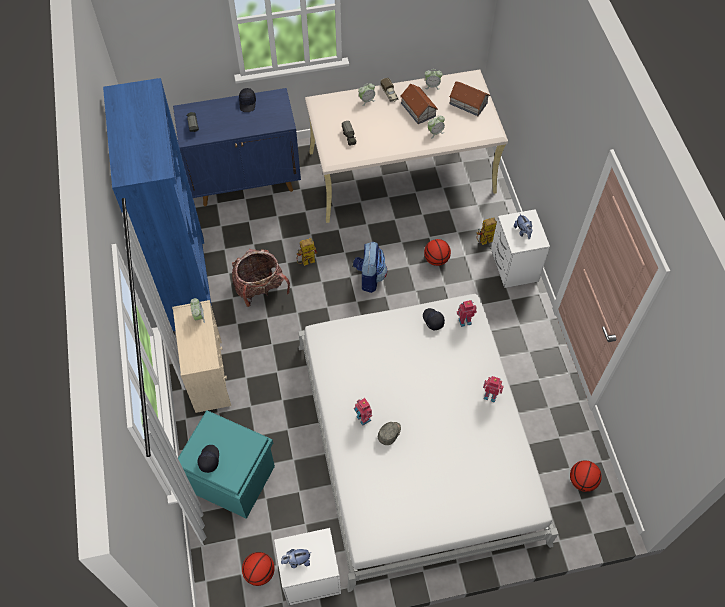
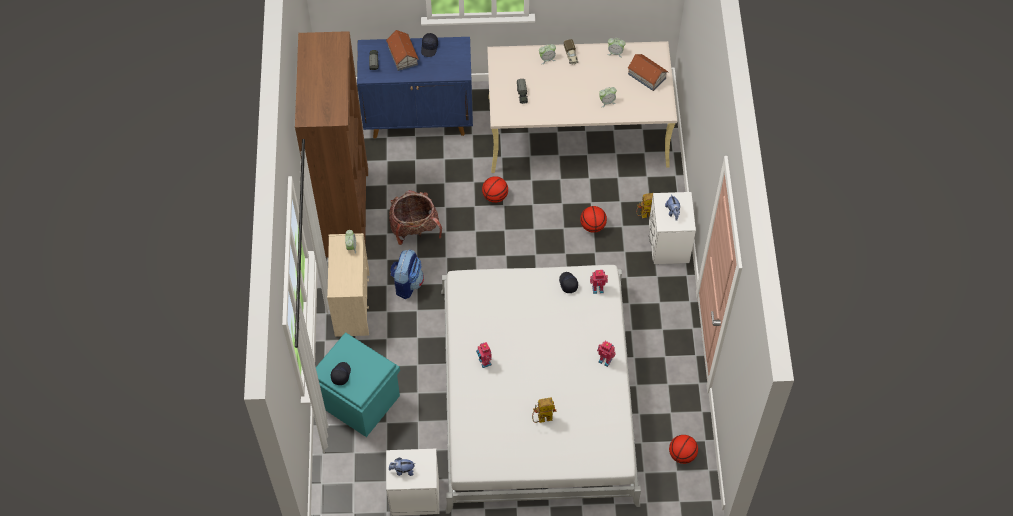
camera: 10 degrees right, 0 degrees up
(186, 282) = (344, 212): blue bookcase -> brown bookcase
(259, 572) = (370, 484): basketball -> basketball (495, 196)
(305, 263) = (463, 210): toy robot -> toy robot (542, 419)
(369, 277) = (523, 234): backpack -> backpack (407, 283)
(389, 433) = (505, 379): grey cap -> none
(418, 109) = (596, 75): toy house -> toy house (403, 55)

